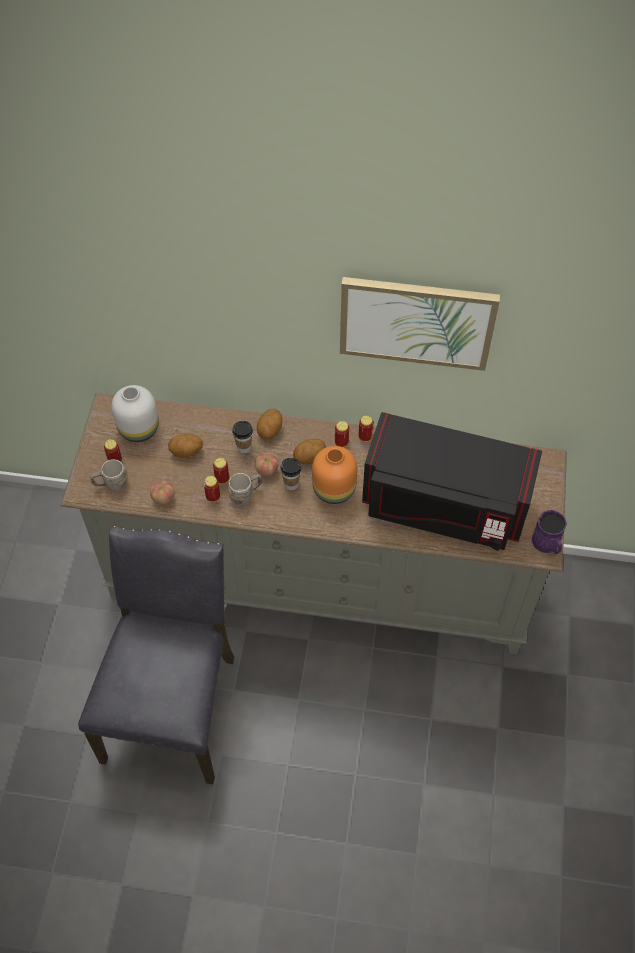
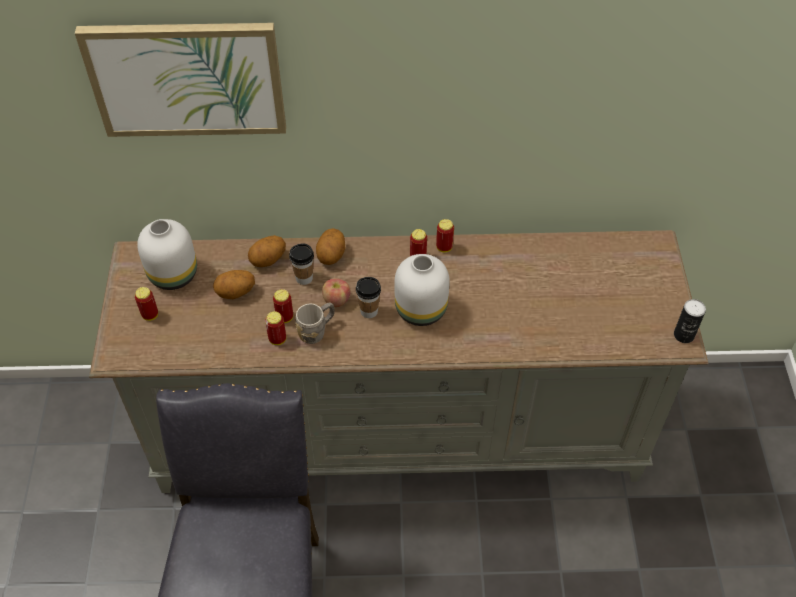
camera: 10 degrees left, 5 degrees down
(111, 484) = (149, 343): grey mug -> none
(163, 498) = (217, 349): apple -> none
(309, 458) = (384, 279): potato -> potato (268, 260)
(333, 488) = (420, 309): orange vase -> white vase
(416, 321) = (501, 85): picture -> picture (187, 78)
(443, 505) = (553, 308): black microwave -> none
(547, 544) = (684, 335): purple mug -> can

